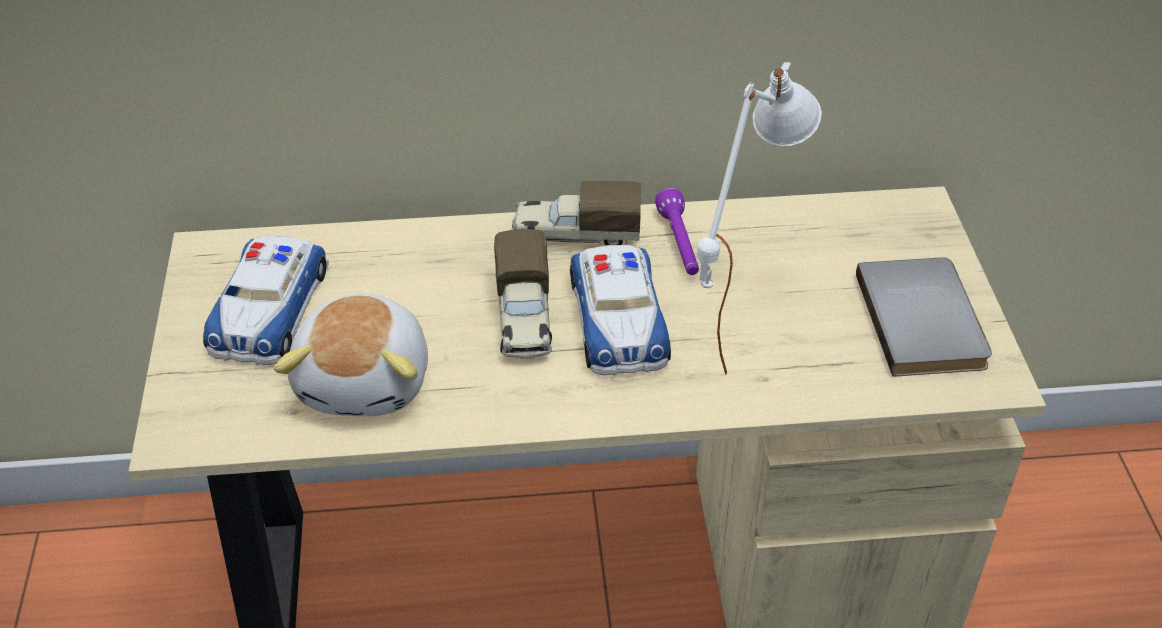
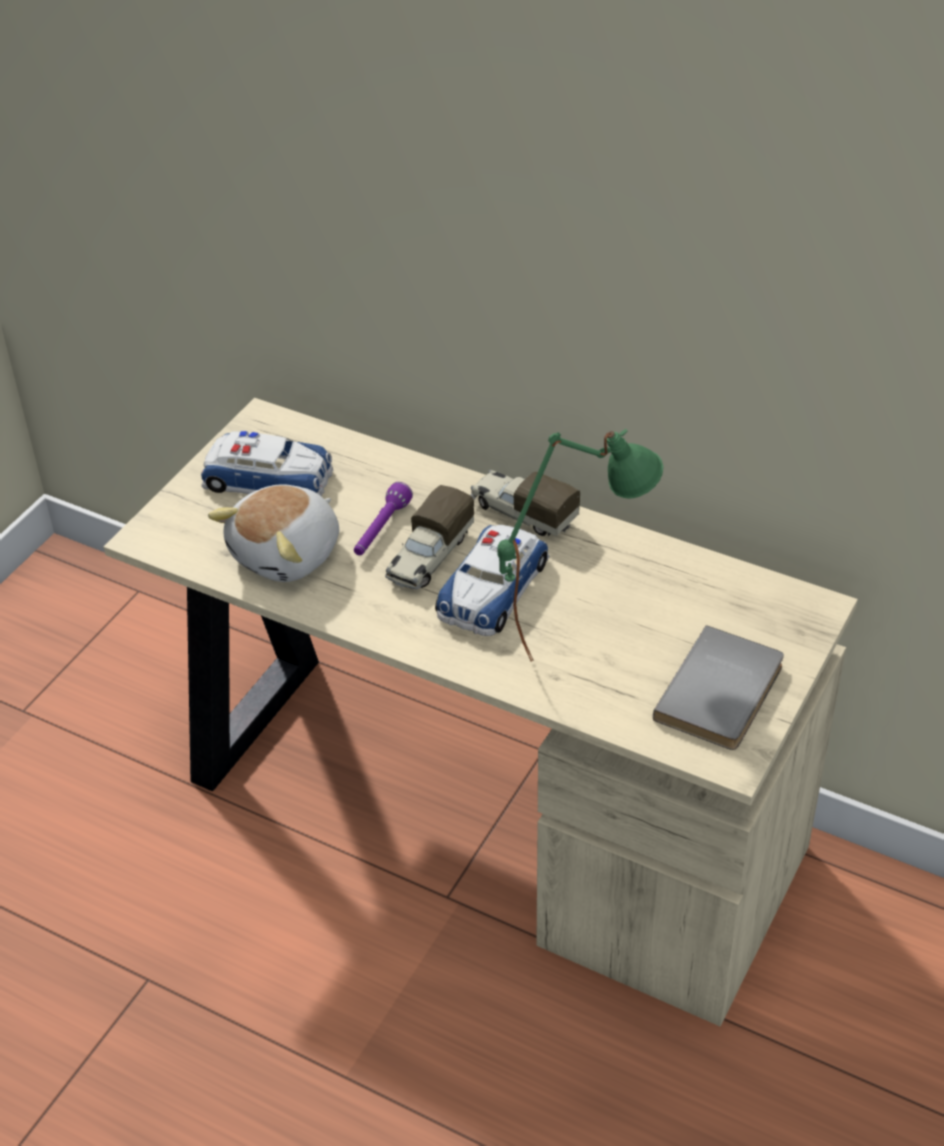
camera: 35 degrees right, 0 degrees up
(269, 310) = (268, 478): toy car -> toy car turned 120 degrees counterclockwise
(679, 244) = (592, 553): purple flashlight -> purple flashlight (381, 530)
(734, 323) = (574, 629): white table lamp -> green table lamp

